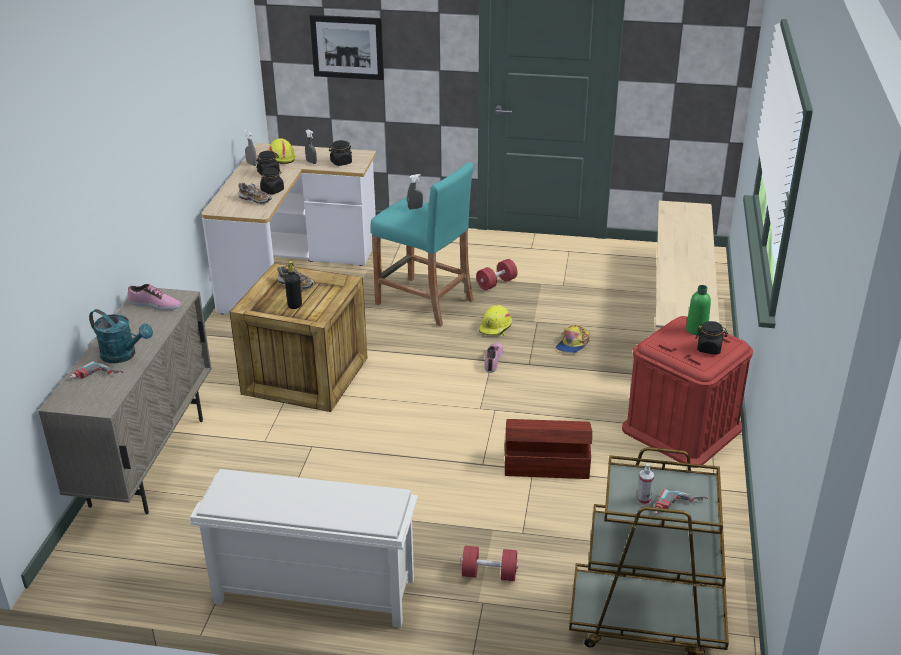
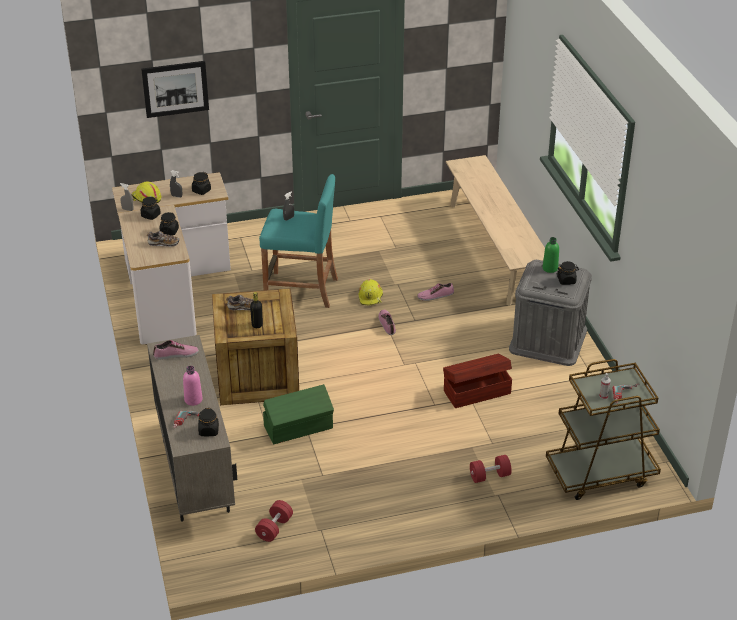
camera: 25 degrees left, 5 degrees up
(105, 393) = (209, 431): none -> black jar
(123, 355) = (193, 400): turquoise watering can -> pink bottle
(304, 443) = (299, 427): none -> green storage box
(312, 592) = (386, 524): white shoe rack -> none
(496, 283) = (345, 259): red dumbbell -> red dumbbell (274, 528)
(573, 344) = (435, 295): cap -> shoe
(682, 428) = (548, 339): red storage box -> grey storage box

